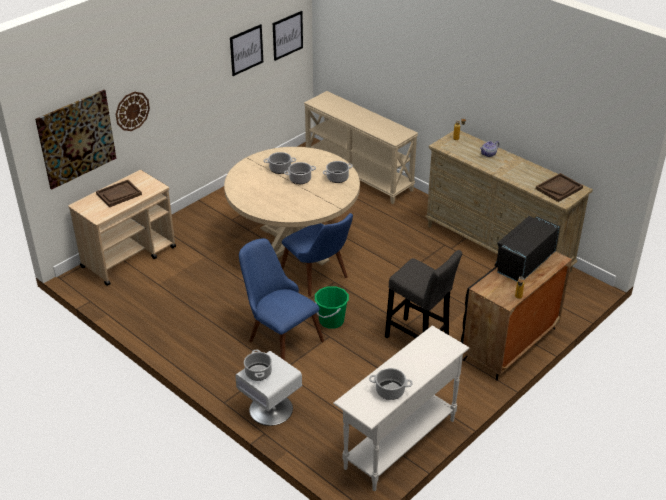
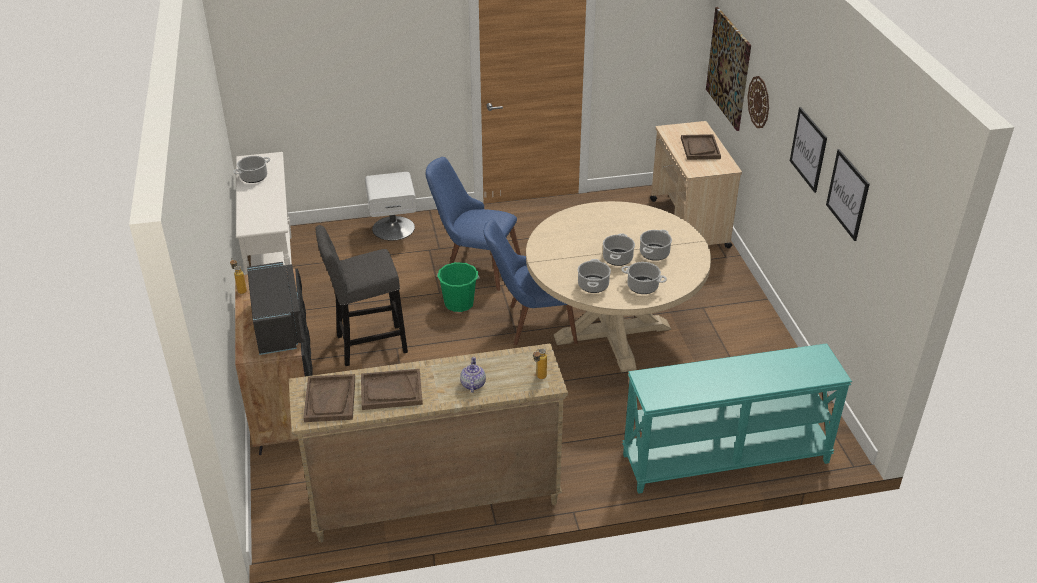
camera: 125 degrees right, 0 degrees up
(258, 372) = (395, 180): cooking pot -> cooking pot (643, 286)
(279, 337) = (473, 265): blue chair -> blue chair turned 150 degrees counterclockwise
(287, 35) = (889, 253): picture -> picture (808, 149)
(359, 174) = (725, 459): beige console table -> turquoise console table
(527, 174) = (391, 391): none -> brown tray

